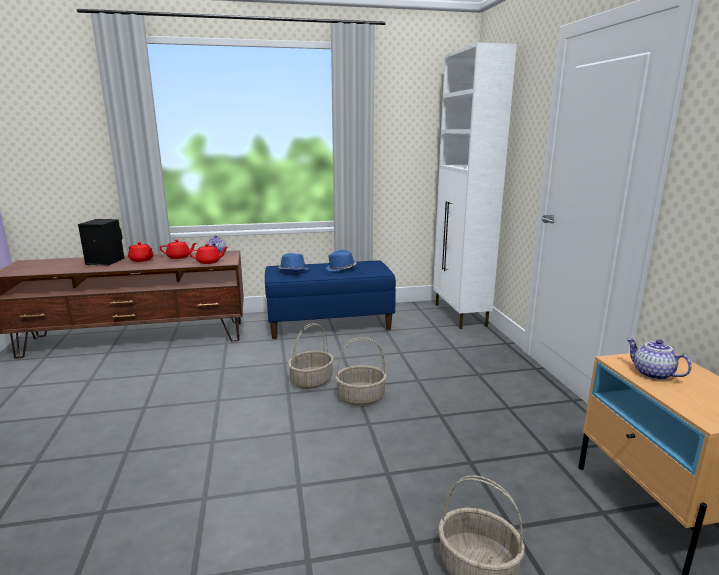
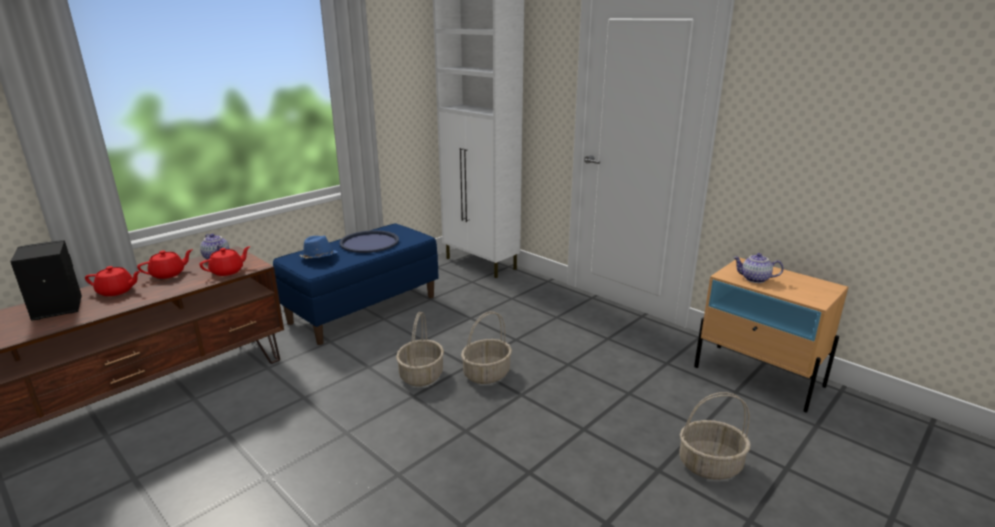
camera: 35 degrees left, 5 degrees up
(341, 269) = (369, 242): blue hat -> blue tray

